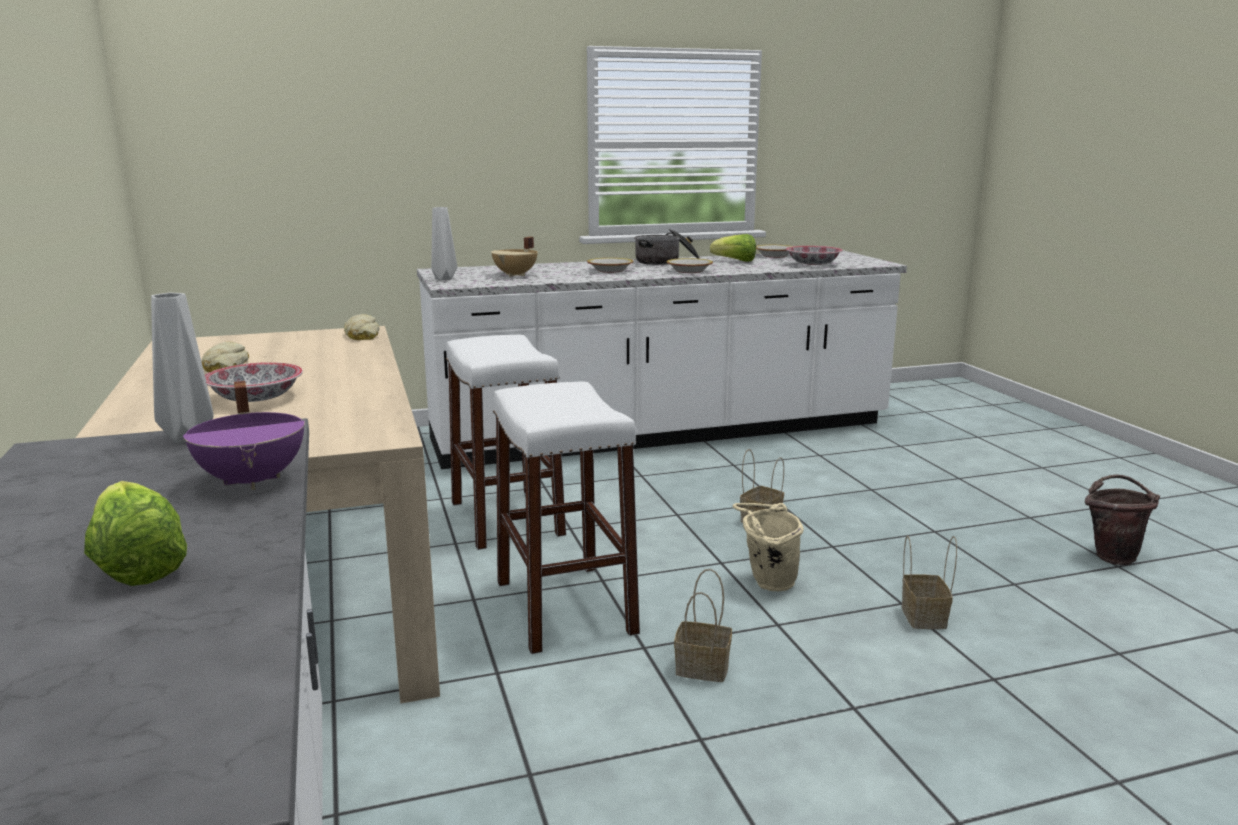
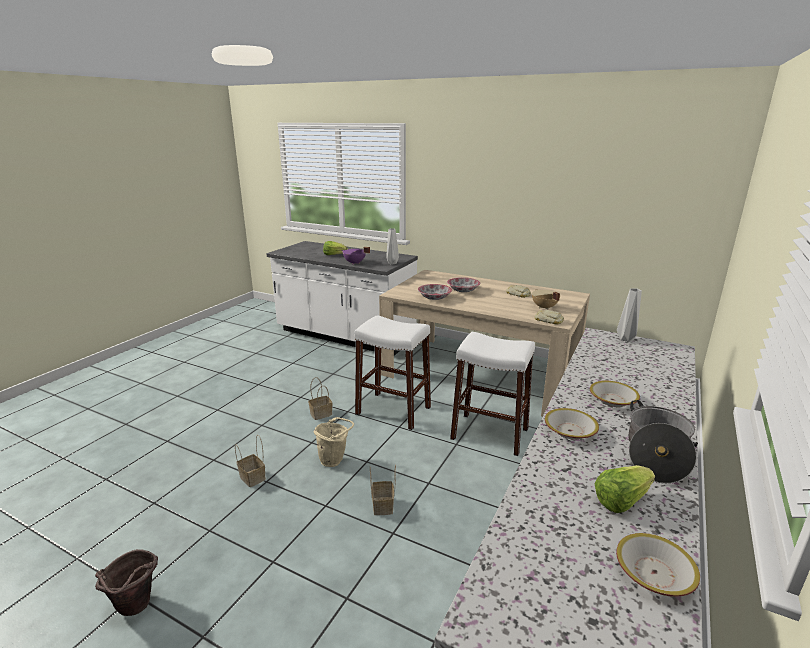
camera: 135 degrees right, 5 degrees up
(516, 275) = (623, 362): beige cooking pot -> beige cooking pot (544, 307)
(812, 264) = (536, 541): bowl -> bowl (435, 298)

